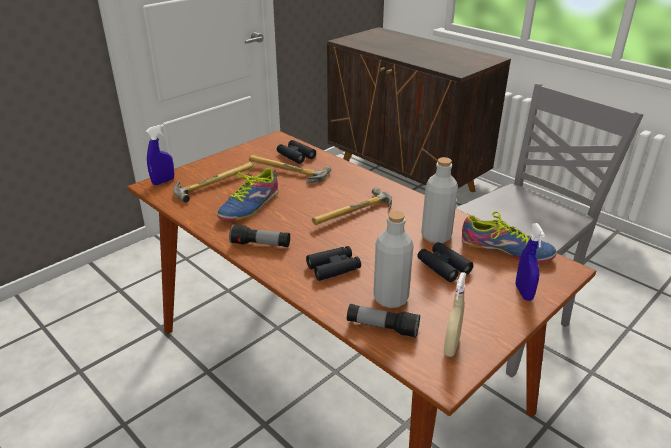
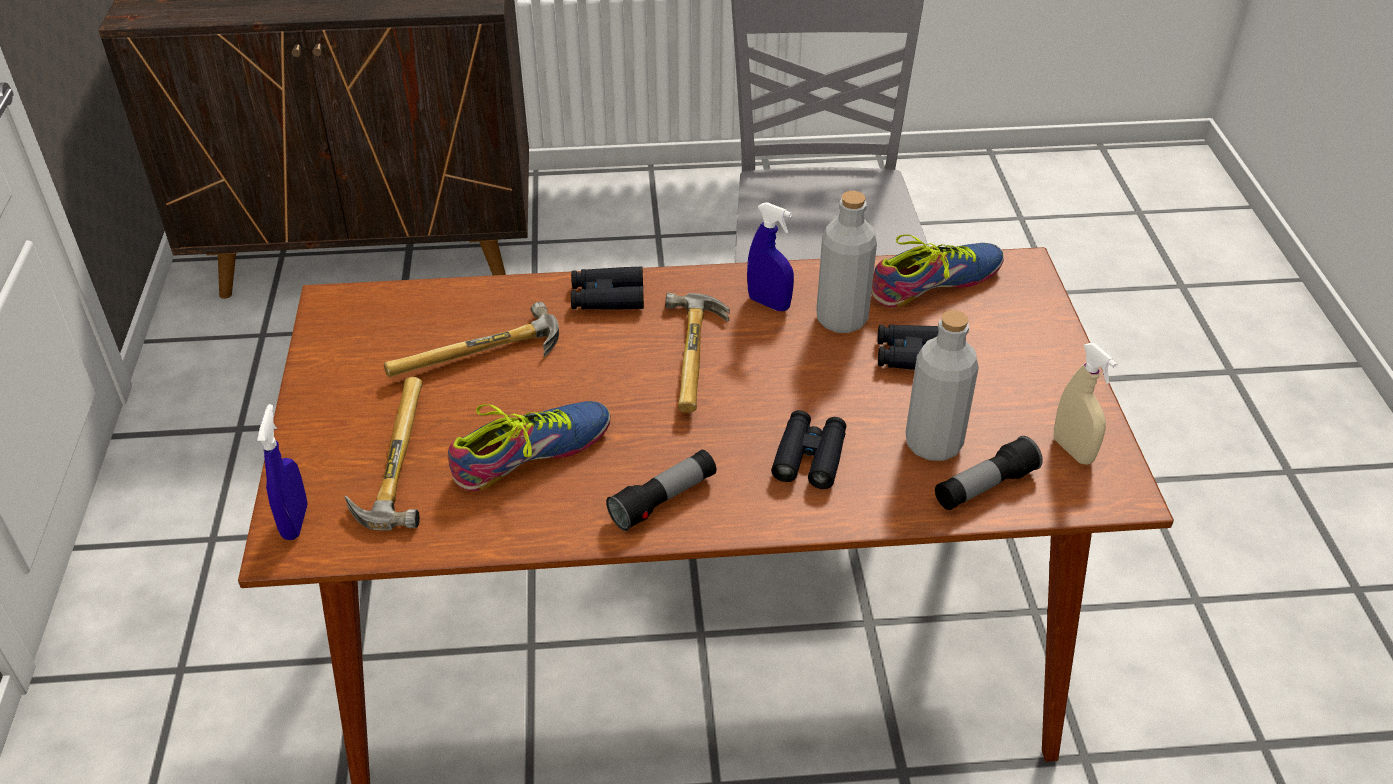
camera: 50 degrees left, 10 degrees up
(250, 206) = (531, 453): shoe -> shoe turned 105 degrees counterclockwise
(296, 155) = (432, 316): black binoculars -> black binoculars (607, 297)
(523, 292) = (1031, 328): blue spray bottle -> blue spray bottle (769, 303)

